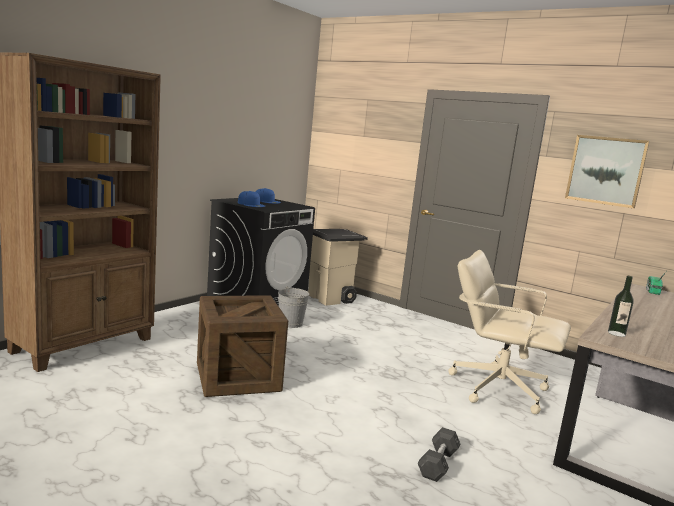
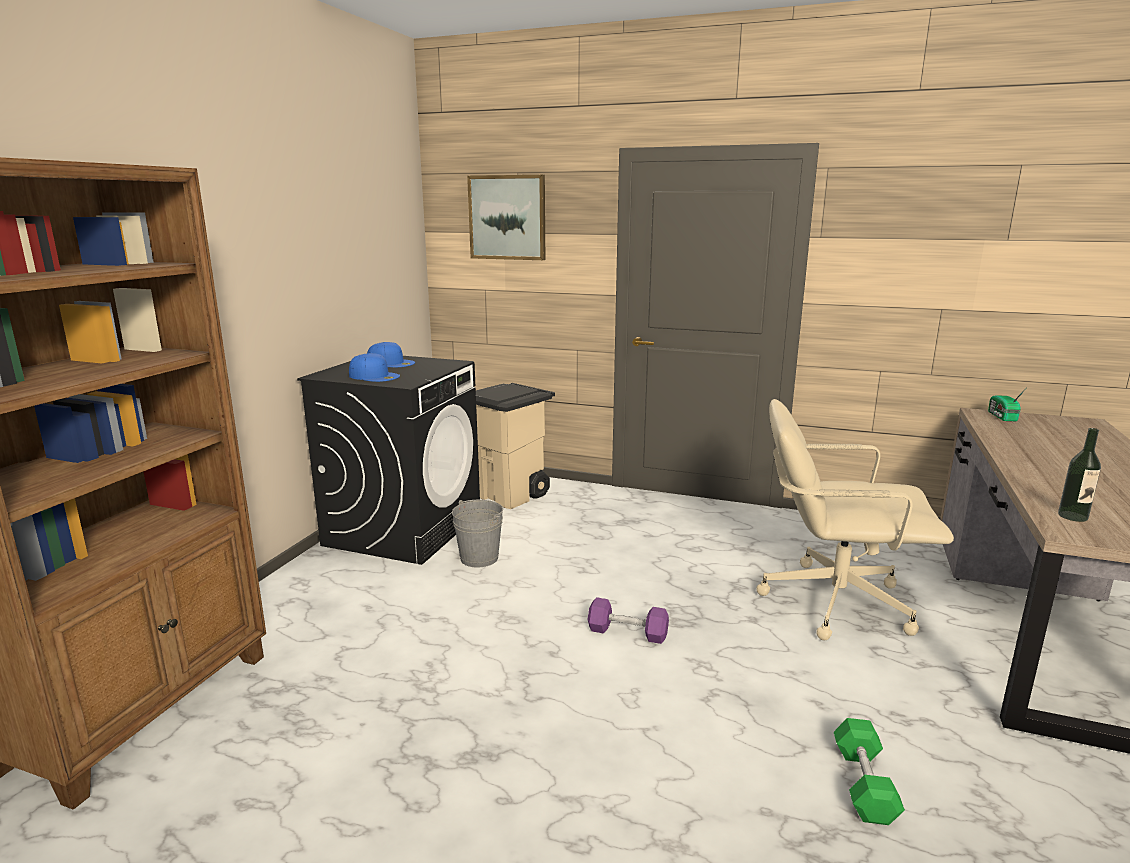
camera: 15 degrees left, 5 degrees up
(238, 377) = (459, 699): crate -> none
(352, 373) = (627, 632): none -> purple dumbbell
(438, 464) = (864, 784): grey dumbbell -> green dumbbell
(606, 170) = (913, 250): picture -> picture (507, 217)

